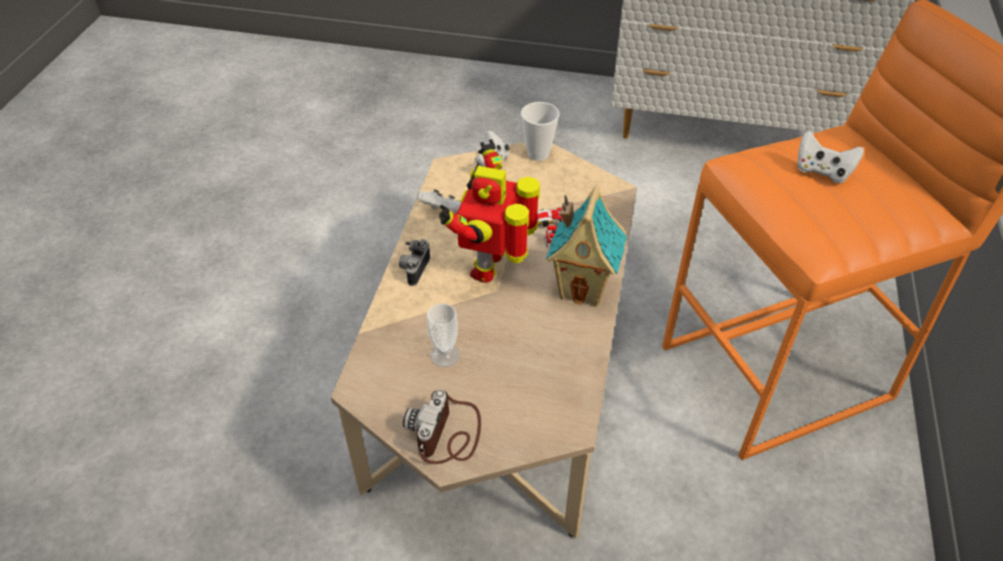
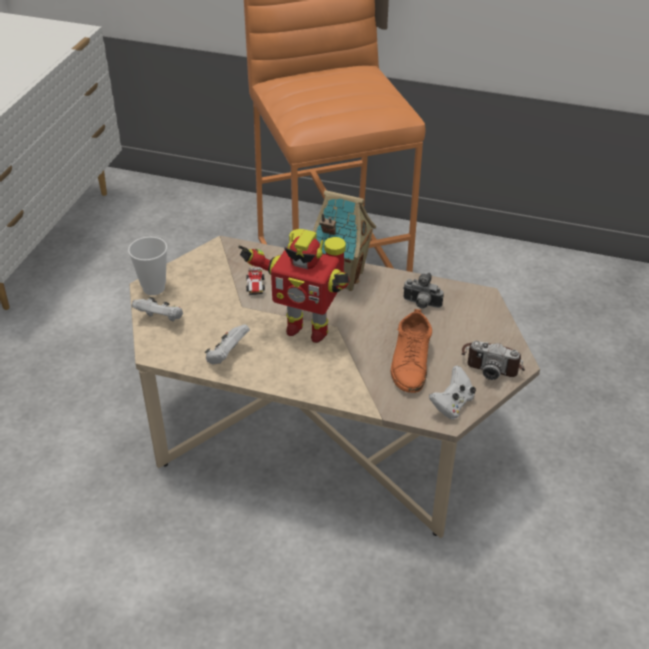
camera: 85 degrees left, 5 degrees down
(414, 269) = (304, 379): camera -> camera (421, 304)
(444, 355) = (411, 361): cup -> orange shoe
(822, 171) = (329, 92): white game controller -> white game controller (452, 404)

